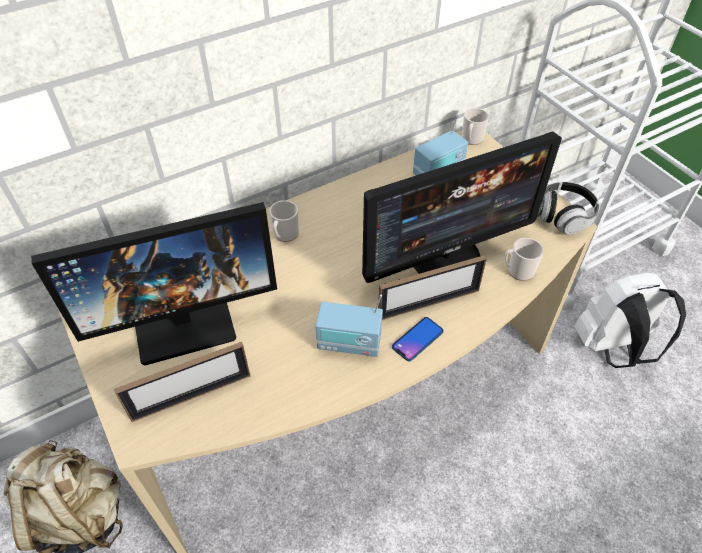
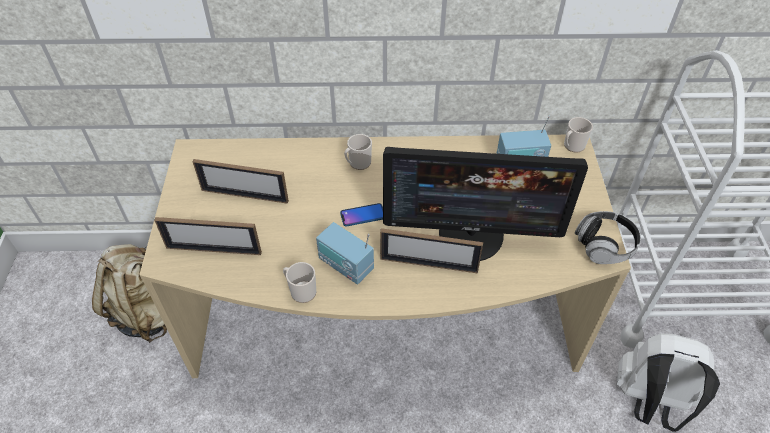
camera: 30 degrees right, 0 degrees up
(184, 320) = (244, 195): monitor -> picture frame
(417, 339) = (399, 287): phone -> phone (362, 215)
(518, 271) = (524, 272): mug -> mug (301, 291)

